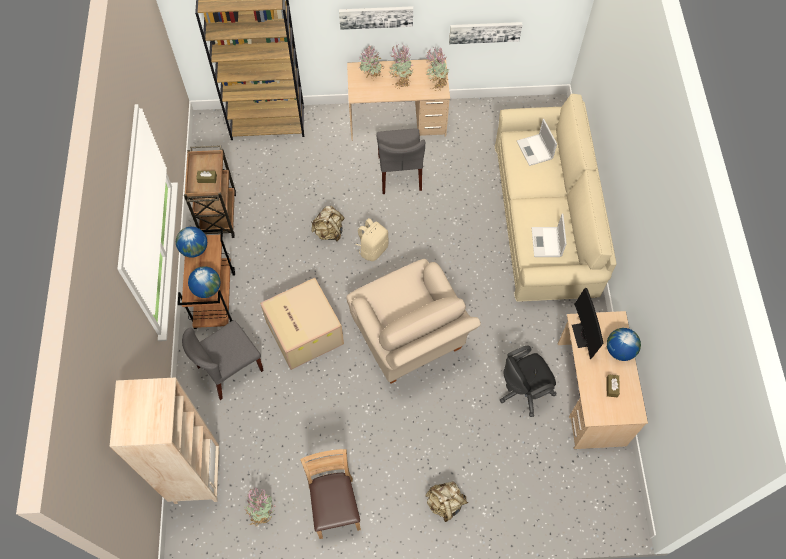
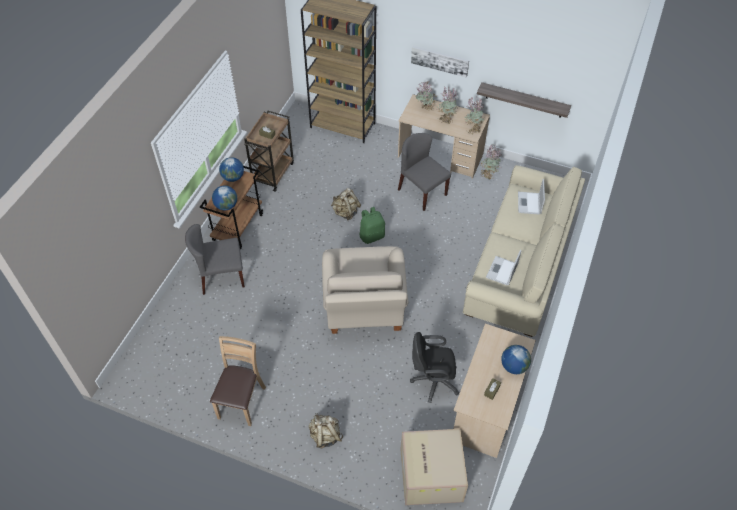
camera: 25 degrees right, 10 degrees down
(196, 476) = (157, 338): beige bookcase -> none
(262, 513) = (187, 382): potted plant -> potted plant (488, 174)
(303, 332) = (288, 273): cardboard box -> cardboard box (430, 474)
(373, 249) = (372, 236): beige backpack -> green backpack
(400, 173) = (422, 192): grey chair -> grey chair turned 120 degrees clockwise
(485, 32) = (524, 100): picture -> shelf
(584, 335) = (490, 344): monitor -> none

